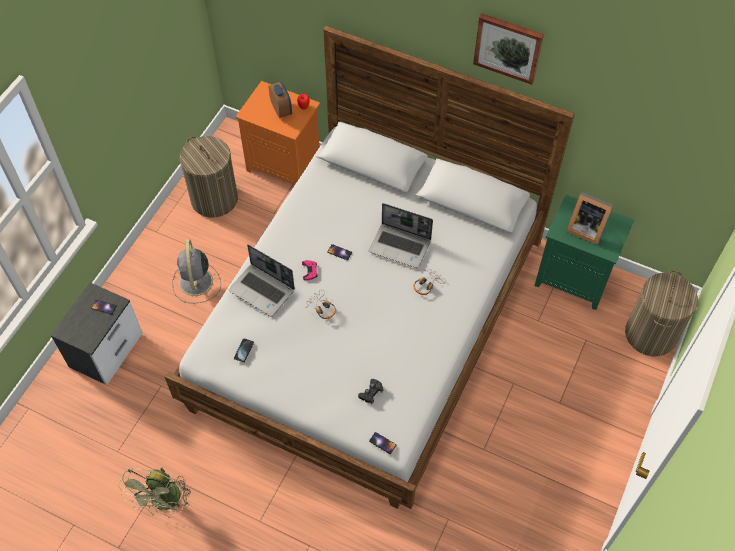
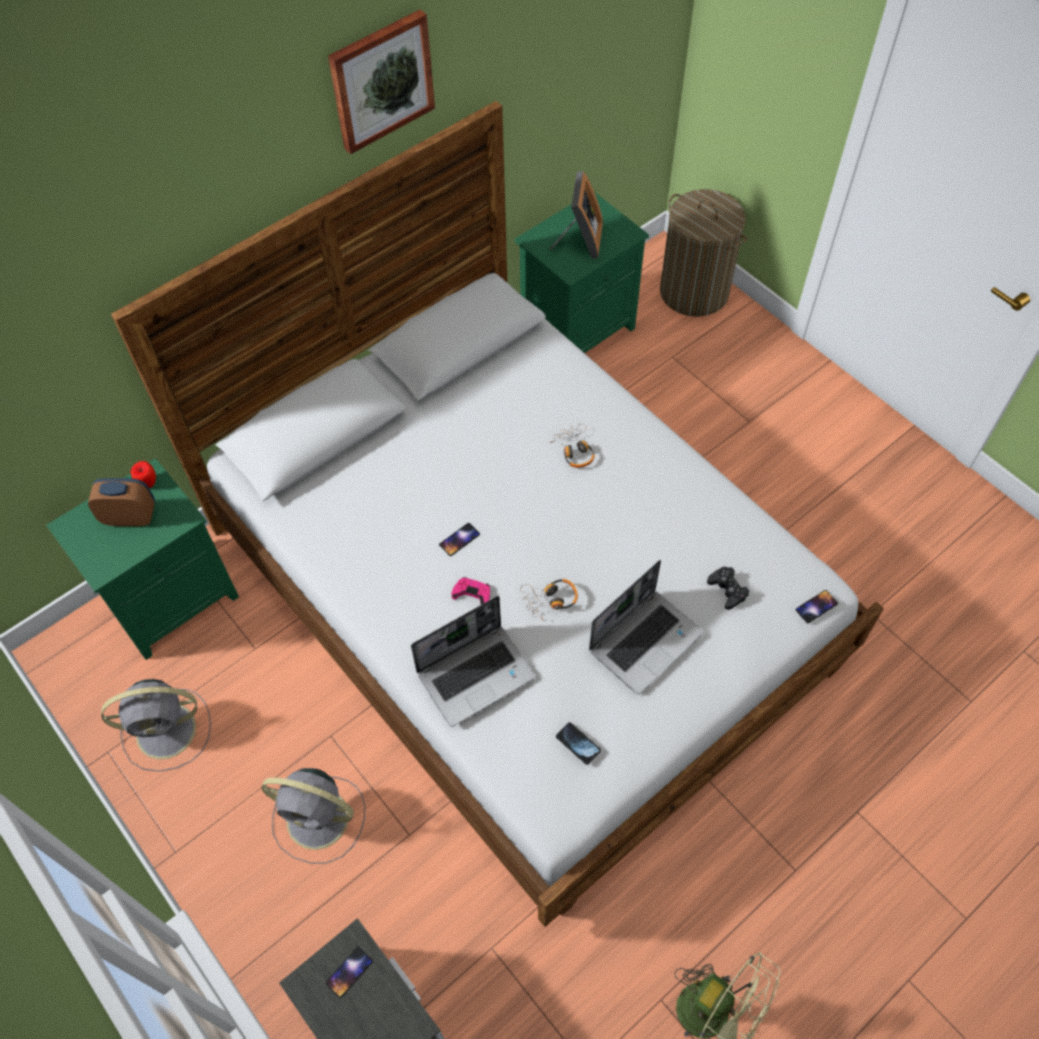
camera: 65 degrees left, 0 degrees up
(214, 199) = (169, 730): laundry basket -> grey fan
(285, 164) = (172, 597): orange nightstand -> green nightstand
(401, 246) = (491, 456): laptop -> laptop (645, 640)
(585, 228) = (579, 241): picture frame -> picture frame turned 45 degrees counterclockwise

